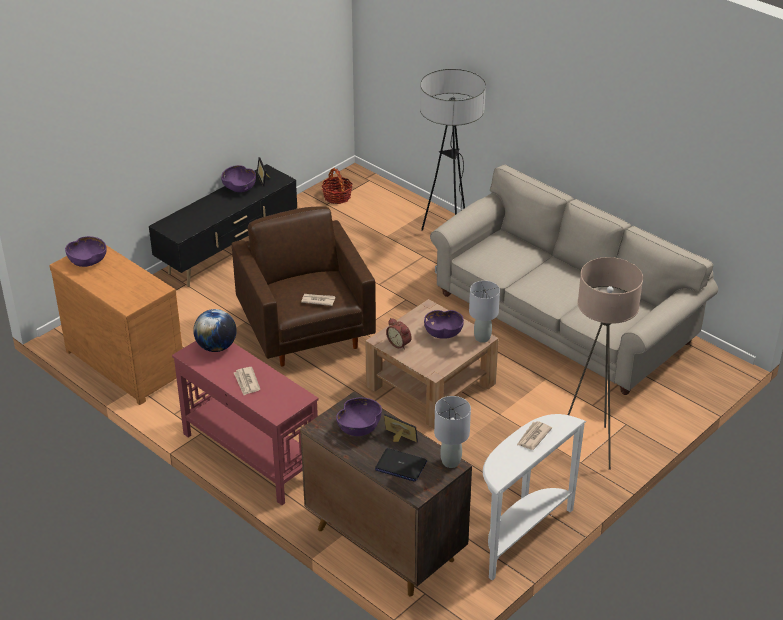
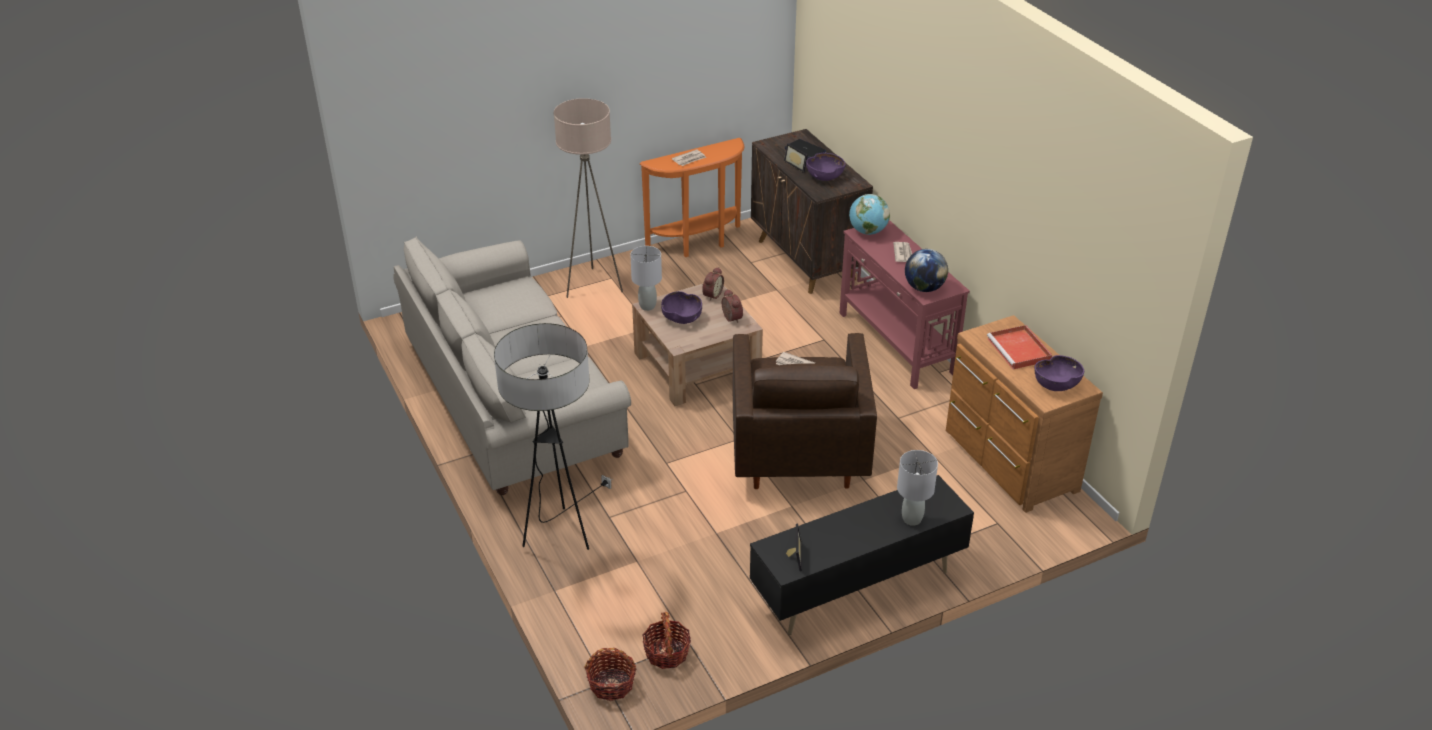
camera: 160 degrees left, 0 degrees up
(119, 284) = (1020, 350): none -> red tray
(240, 188) = (834, 547): purple bowl -> none
(292, 401) = (867, 232): none -> globe
(361, 178) = (611, 684): none -> basket
(431, 363) = (711, 295): none -> alarm clock
(450, 462) = (766, 146): grey table lamp -> grey table lamp (912, 519)
(520, 535) = (698, 244): white console table -> orange console table

